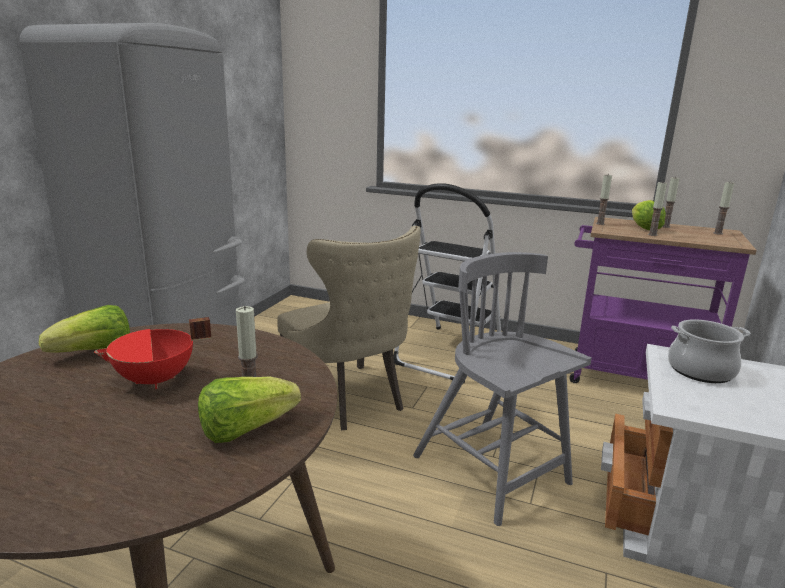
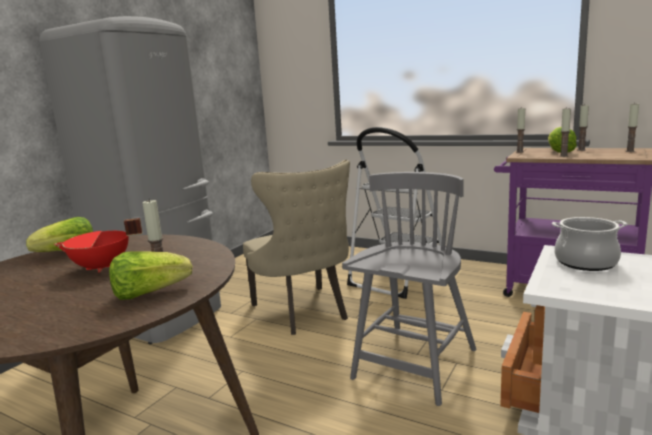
camera: 10 degrees right, 5 degrees down
(493, 471) = (414, 365): grey chair -> grey chair turned 60 degrees clockwise

